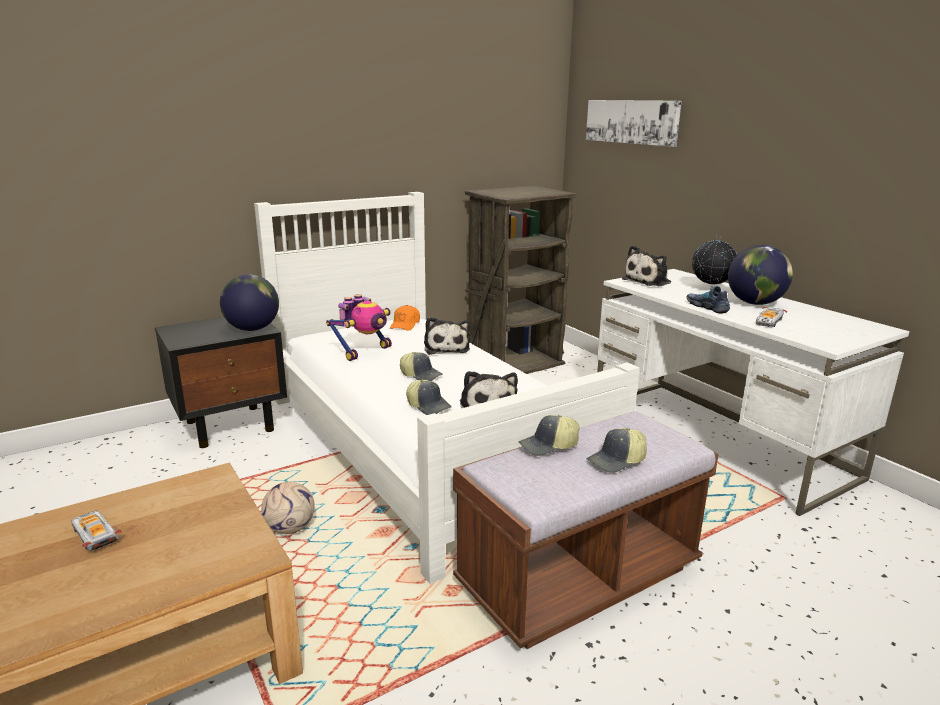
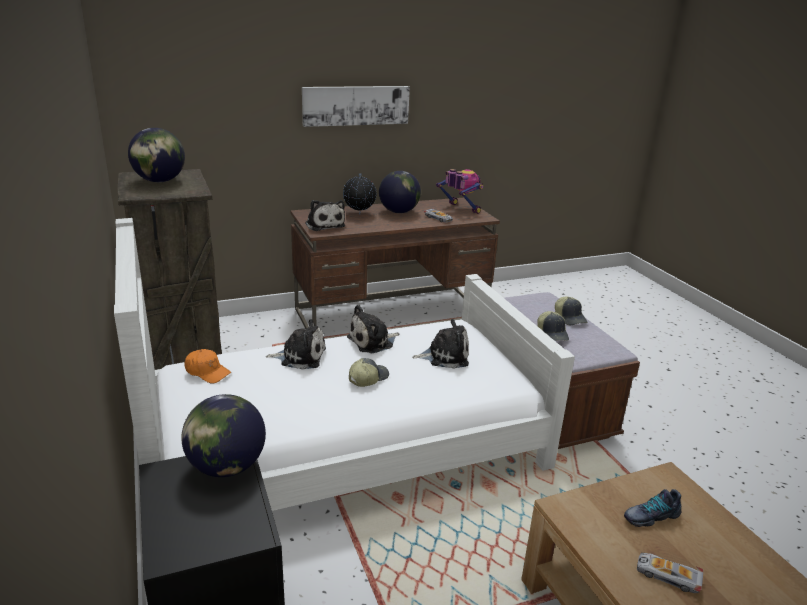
camera: 80 degrees left, 5 degrees up
(94, 534) = (667, 575): toy car -> toy car turned 60 degrees clockwise
(290, 528) = (475, 546): football -> none
(364, 351) = (283, 406): toy robot -> toy robot (460, 209)
(429, 406) = (439, 382): cap -> none
(495, 371) = (373, 342): none -> plush toy
(523, 190) = (159, 181): none -> globe
(631, 121) = (207, 87): picture -> picture (356, 105)
(707, 307) = (401, 224): shoe -> shoe (650, 516)
(718, 440) = (392, 314): white desk -> brown desk

